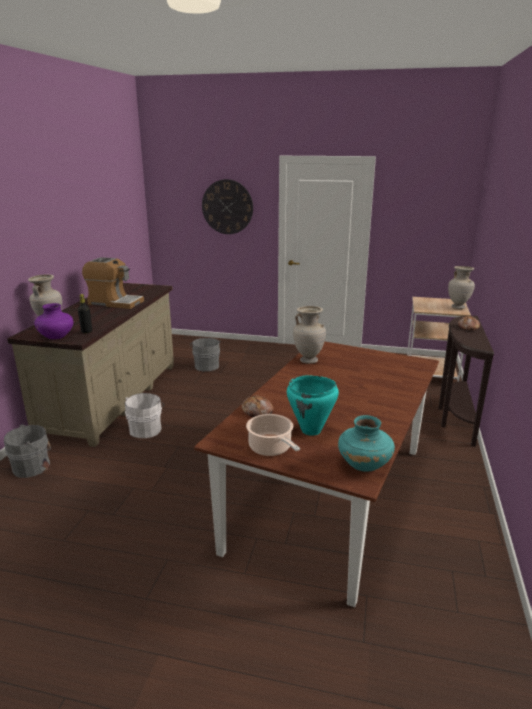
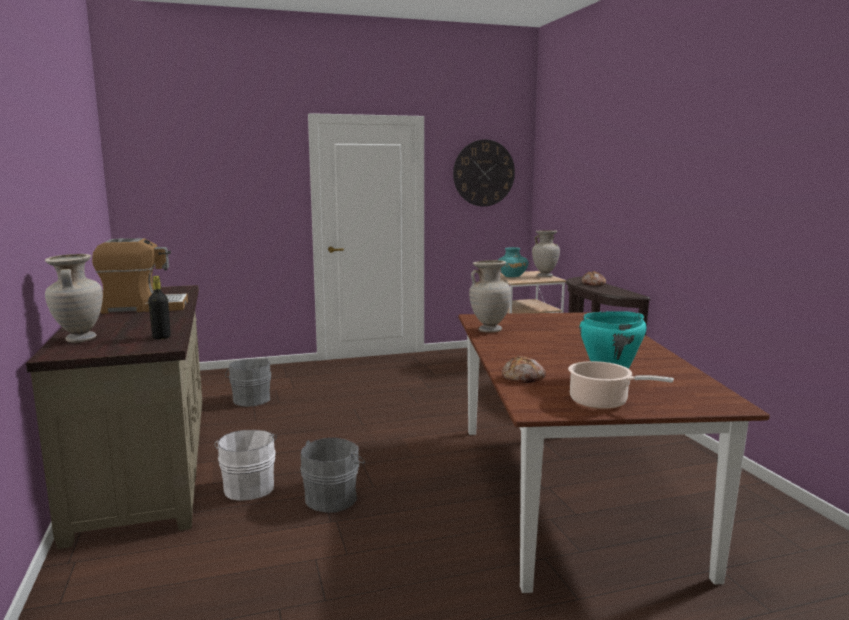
camera: 30 degrees left, 10 degrees down
(33, 466) = (108, 585): grey bucket -> grey bucket (333, 498)
(56, 337) = (121, 349): purple vase -> none
(227, 207) = (238, 181): wall clock -> wall clock (484, 173)
(364, 465) = (710, 393): turquoise vase -> turquoise vase (512, 276)

